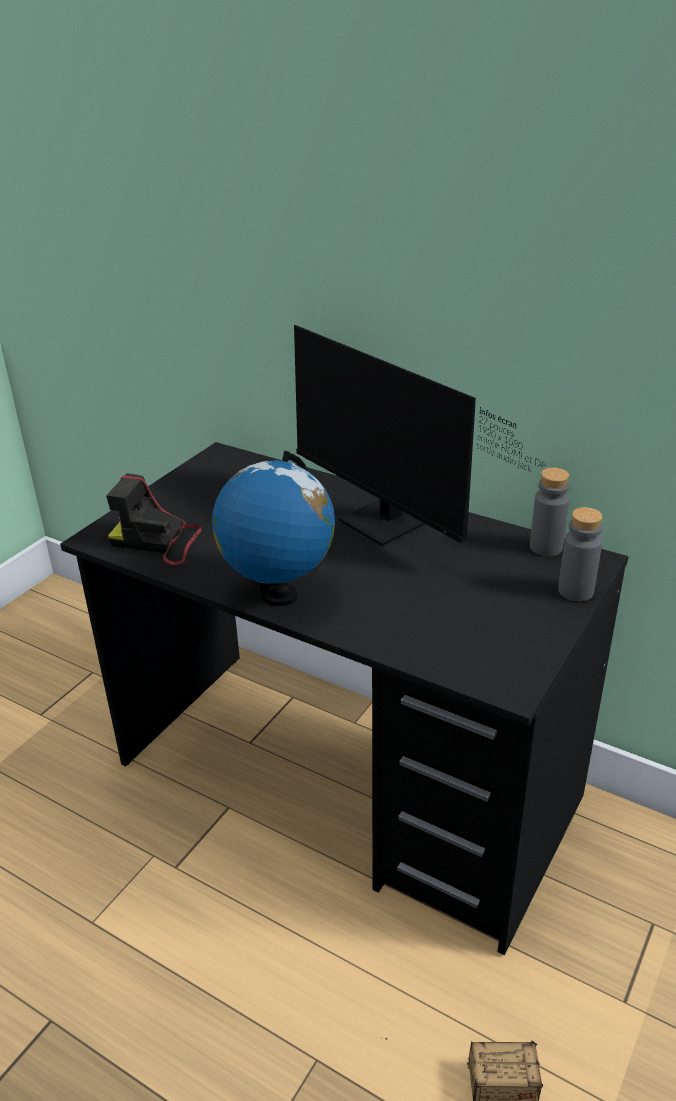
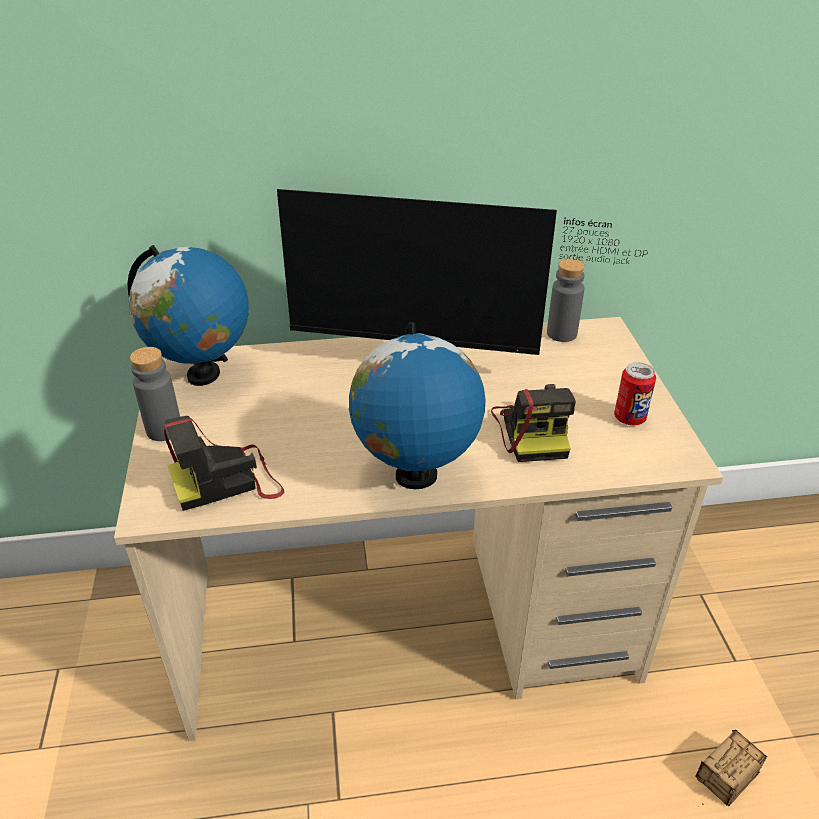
camera: 40 degrees left, 5 degrees up
(228, 469) = (203, 375): none -> globe
(346, 782) = (409, 625): black desk -> beige desk
(411, 606) = (533, 430): none -> camera
(509, 635) = (629, 418): none -> can
(575, 591) = (625, 360): grey bottle -> grey bottle (164, 430)

